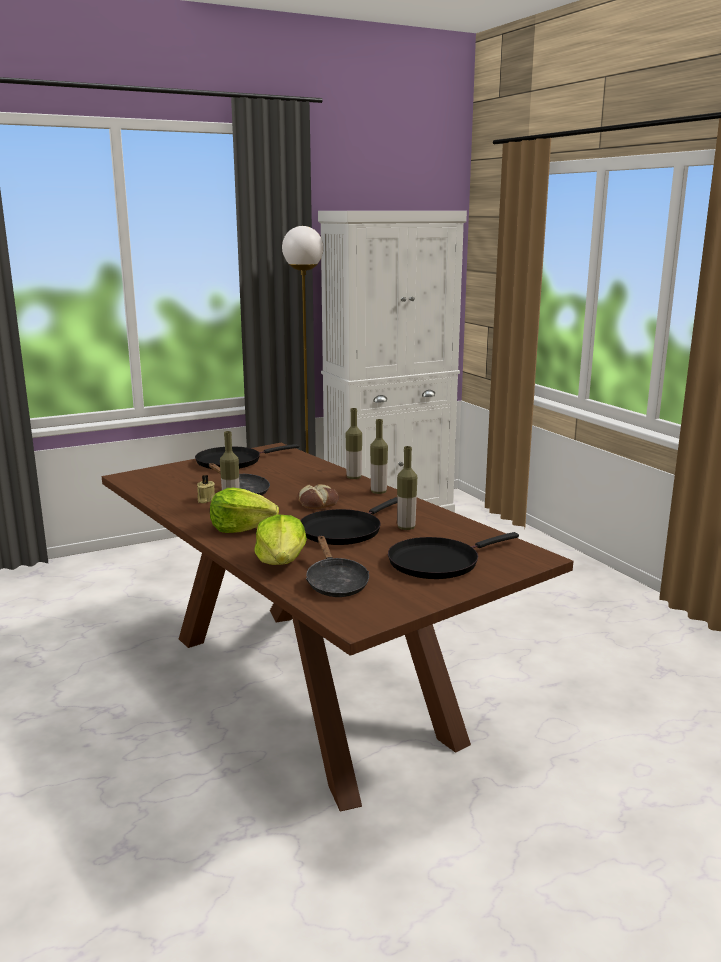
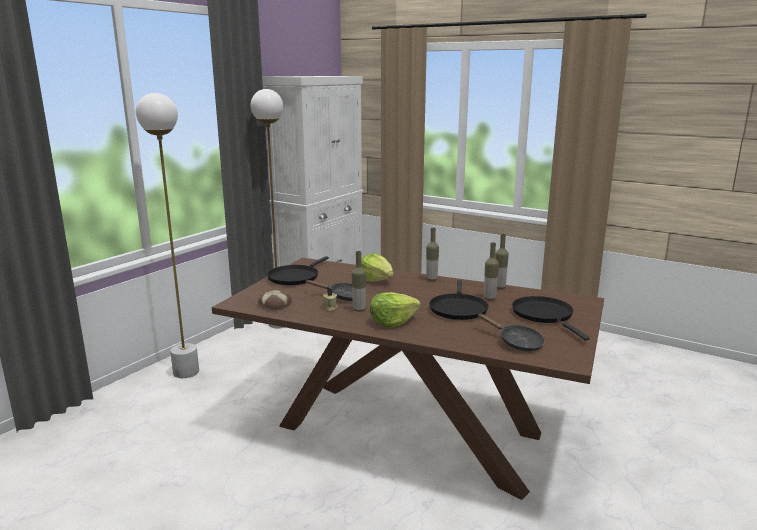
camera: 30 degrees left, 0 degrees up
(158, 559) = (186, 372): none -> white floor lamp
(281, 562) = (460, 337): lettuce -> lettuce (376, 280)
(318, 503) = (408, 294): bread -> bread (275, 304)
(354, 477) = (398, 273): bottle -> bottle (499, 287)
(438, 562) = (544, 315): black frying pan -> black frying pan turned 135 degrees clockwise

